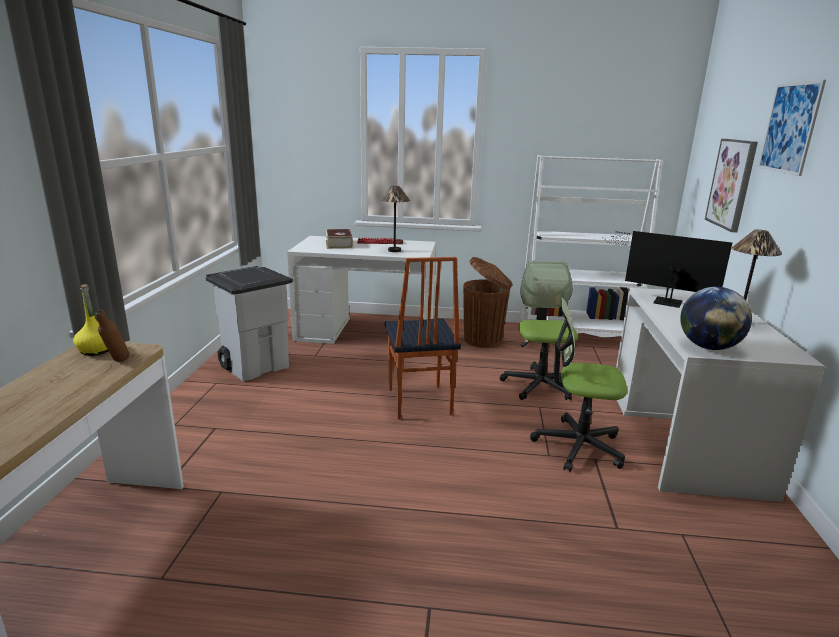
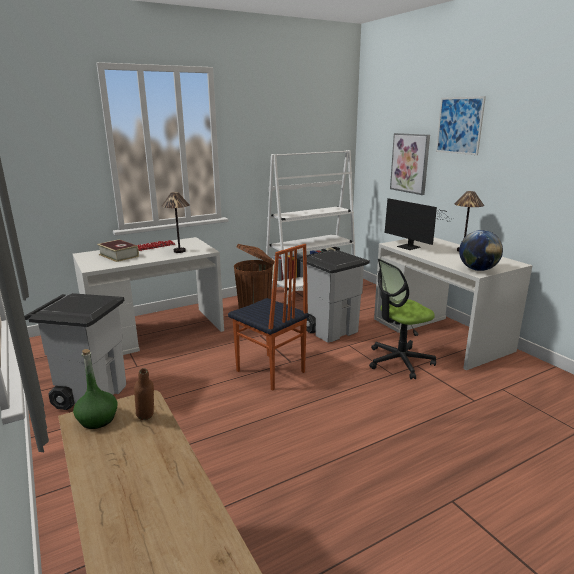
camera: 35 degrees left, 0 degrees up
(96, 350) = (98, 419): yellow bottle -> green bottle
(539, 385) = (331, 330): office chair -> grey trash can
(663, 301) = (410, 247): monitor -> monitor turned 120 degrees counterclockwise

